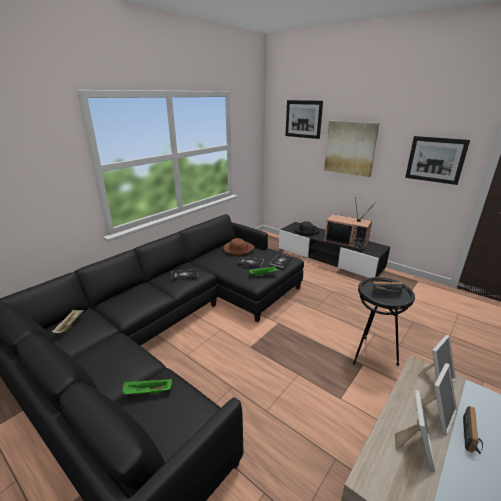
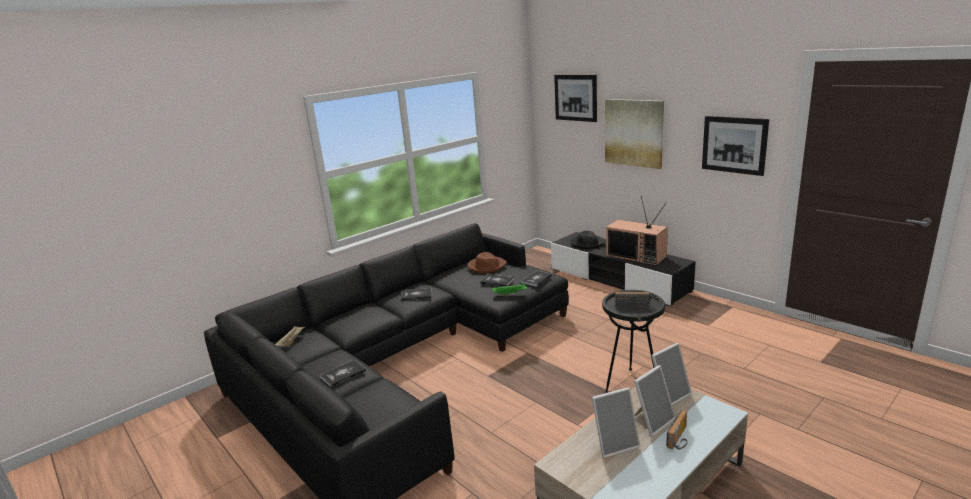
camera: 10 degrees right, 5 degrees down
(124, 365) = (343, 374): none -> book
(147, 392) = (364, 394): green tray -> none
(414, 447) = (614, 443): picture frame -> picture frame turned 45 degrees clockwise

